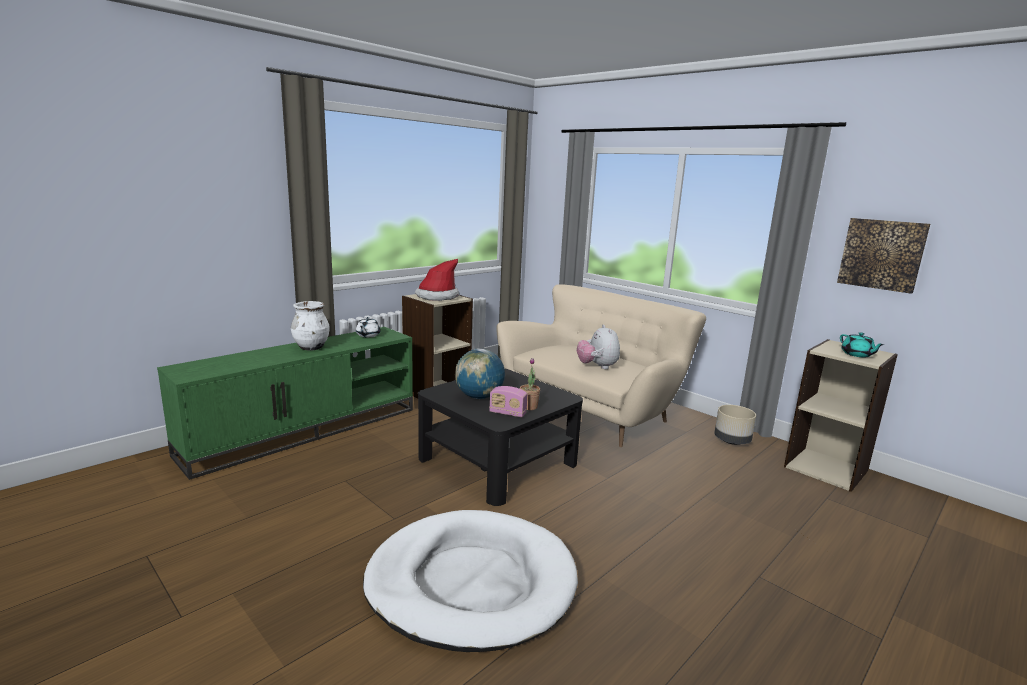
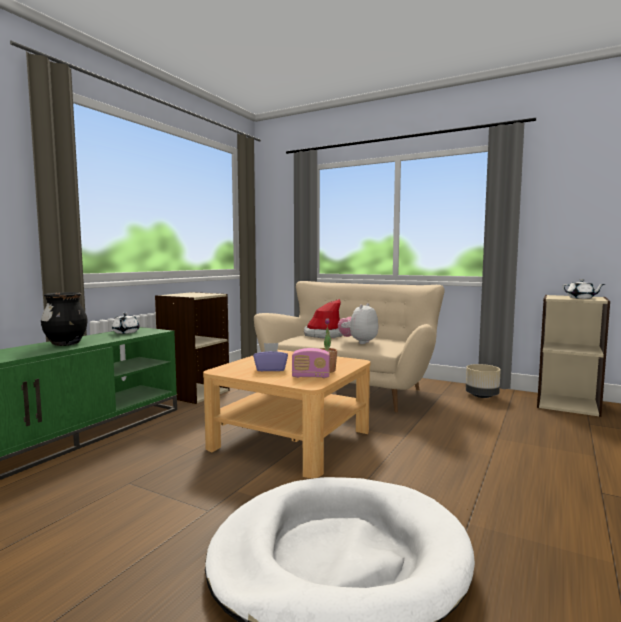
camera: 15 degrees left, 10 degrees down
(311, 347) = (66, 344): white vase -> black vase
(437, 296) = (191, 294): hat -> hat (323, 335)
(479, 397) = (271, 369): globe -> purple tissue box
(499, 461) = (292, 439): black coffee table -> beige coffee table
(597, 367) = (358, 342): plush toy -> plush toy turned 60 degrees clockwise
(857, 355) = (581, 298): turquoise teapot -> white teapot
(882, 254) = (577, 219): picture -> none

